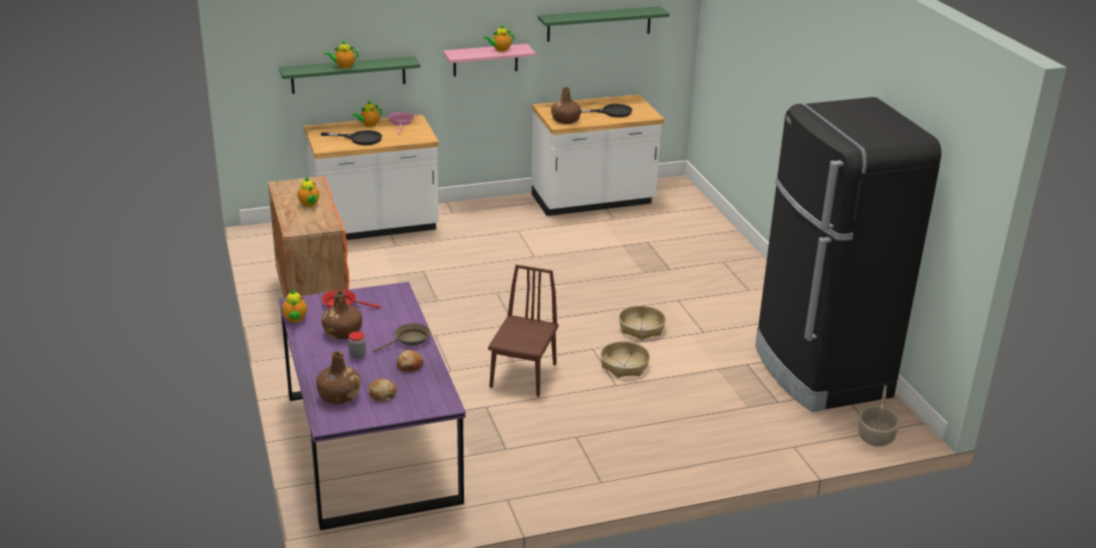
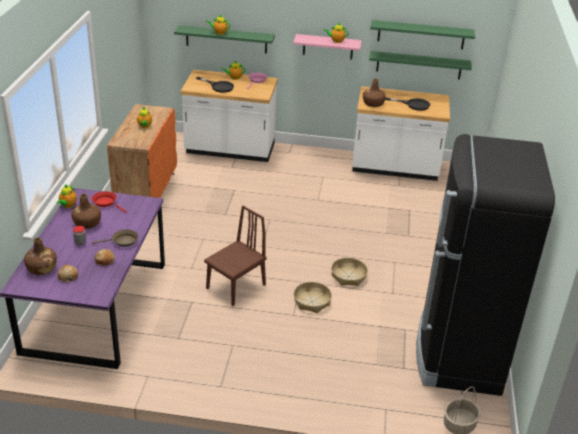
camera: 25 degrees right, 5 degrees up
(600, 63) = (419, 65): none -> green shelf

